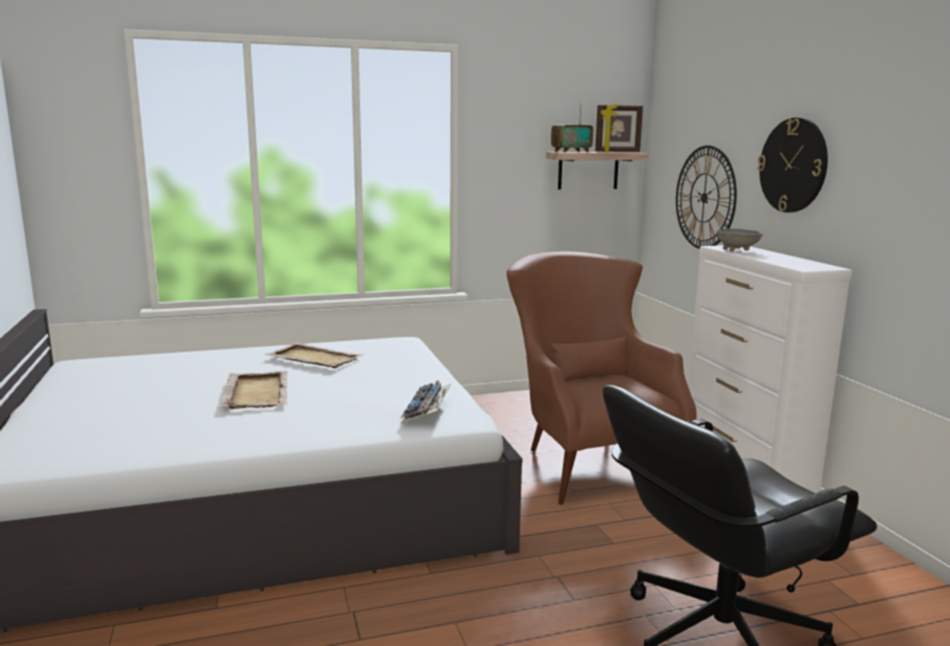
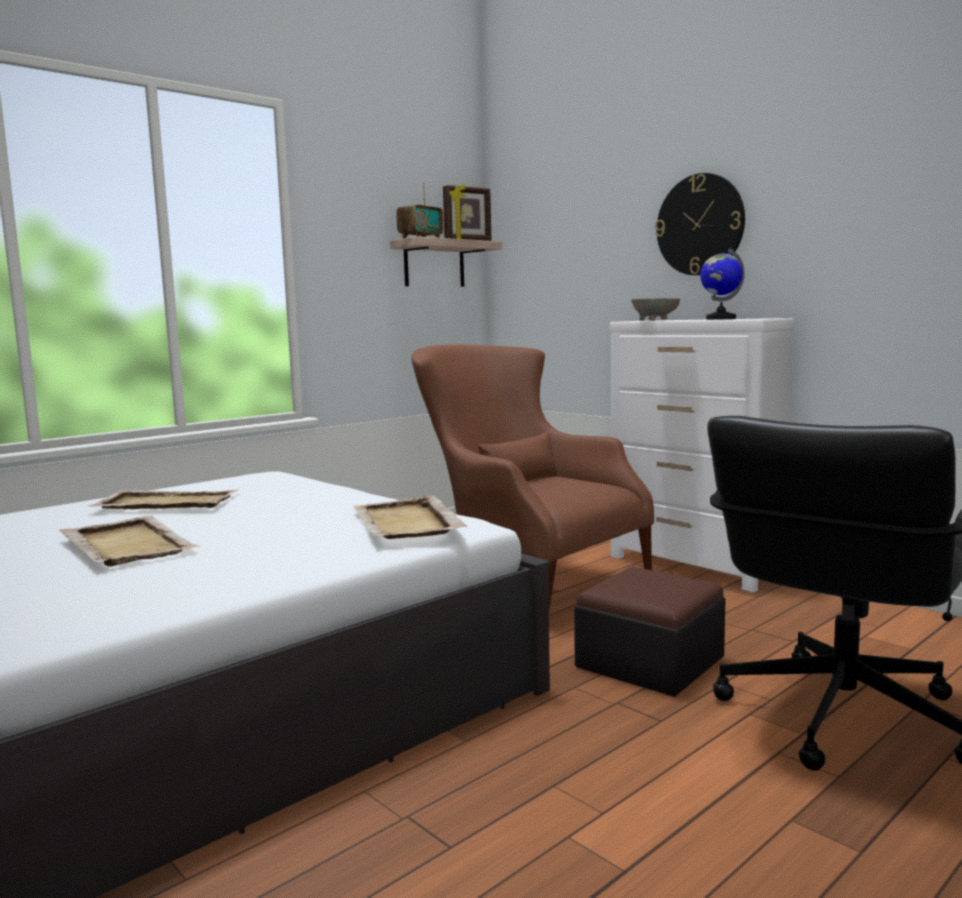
camera: 25 degrees left, 5 degrees down
(427, 410) = (406, 523): keyboard -> beige tray
(615, 551) = (649, 662): none -> ottoman
(704, 197) = (581, 280): wall clock -> none
(781, 261) = (720, 319): none -> globe

